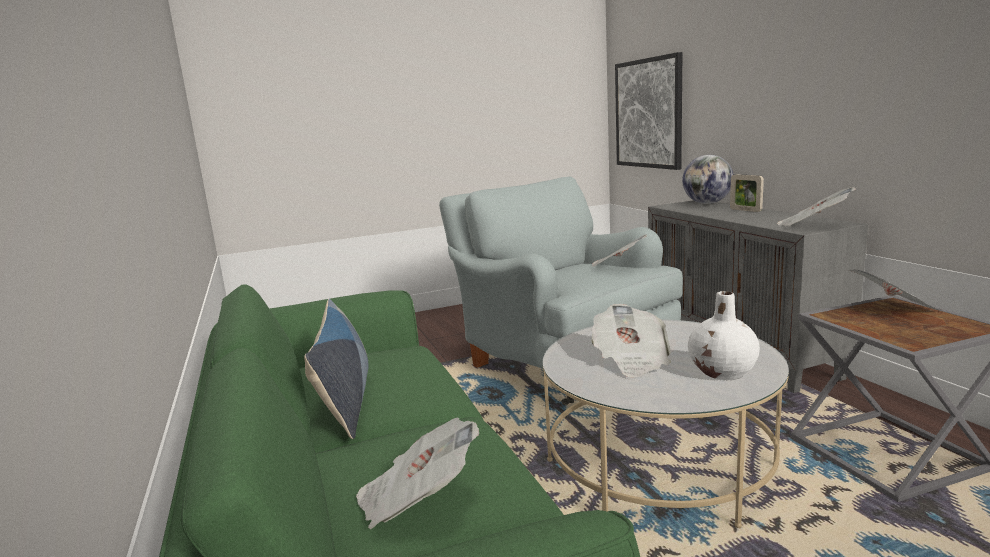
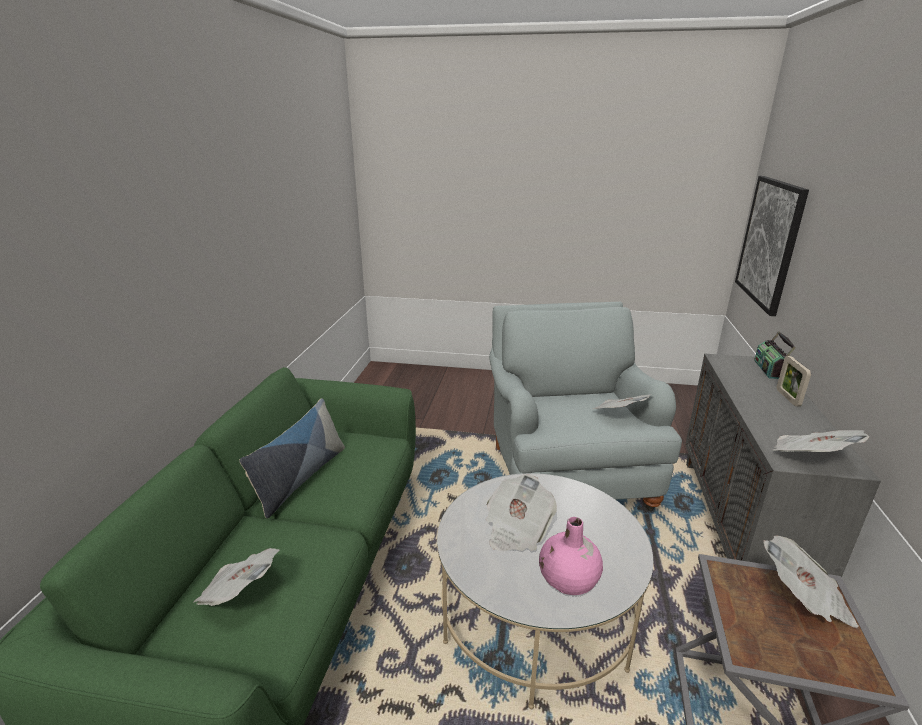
camera: 30 degrees right, 10 degrees up
(707, 203) = (769, 369): globe -> radio
(722, 372) = (568, 581): white vase -> pink vase

